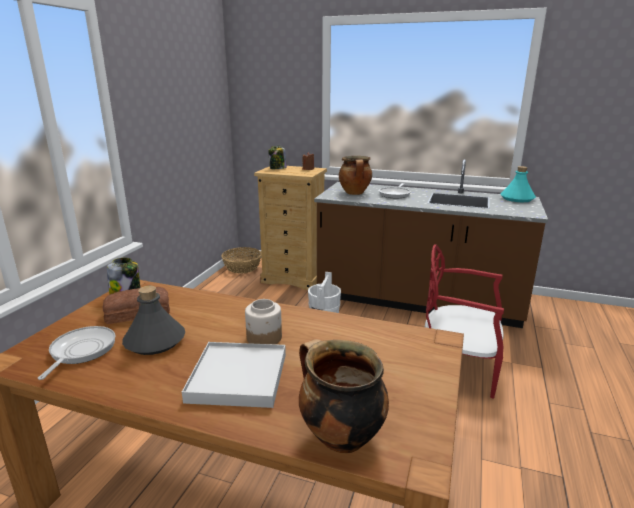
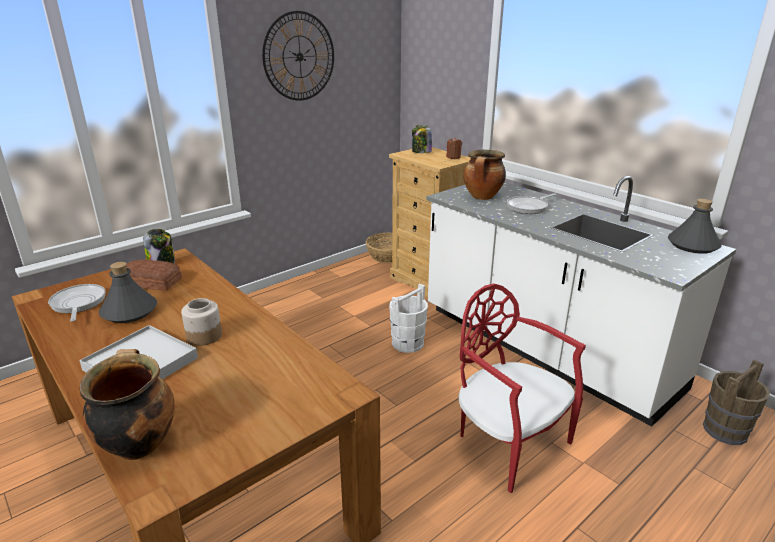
camera: 30 degrees right, 5 degrees up
(81, 351) = (78, 304): frying pan -> frying pan turned 60 degrees counterclockwise
(164, 90) = (299, 56): none -> wall clock
(417, 301) = (544, 348): brown counter -> white counter
(517, 199) = (692, 245): turquoise bottle -> grey bottle
(557, 317) = (725, 430): none -> brown bucket

